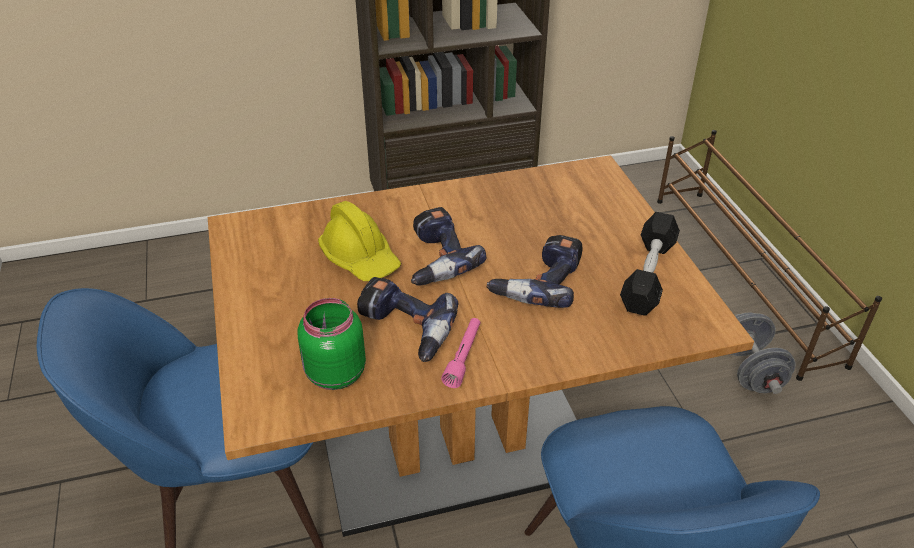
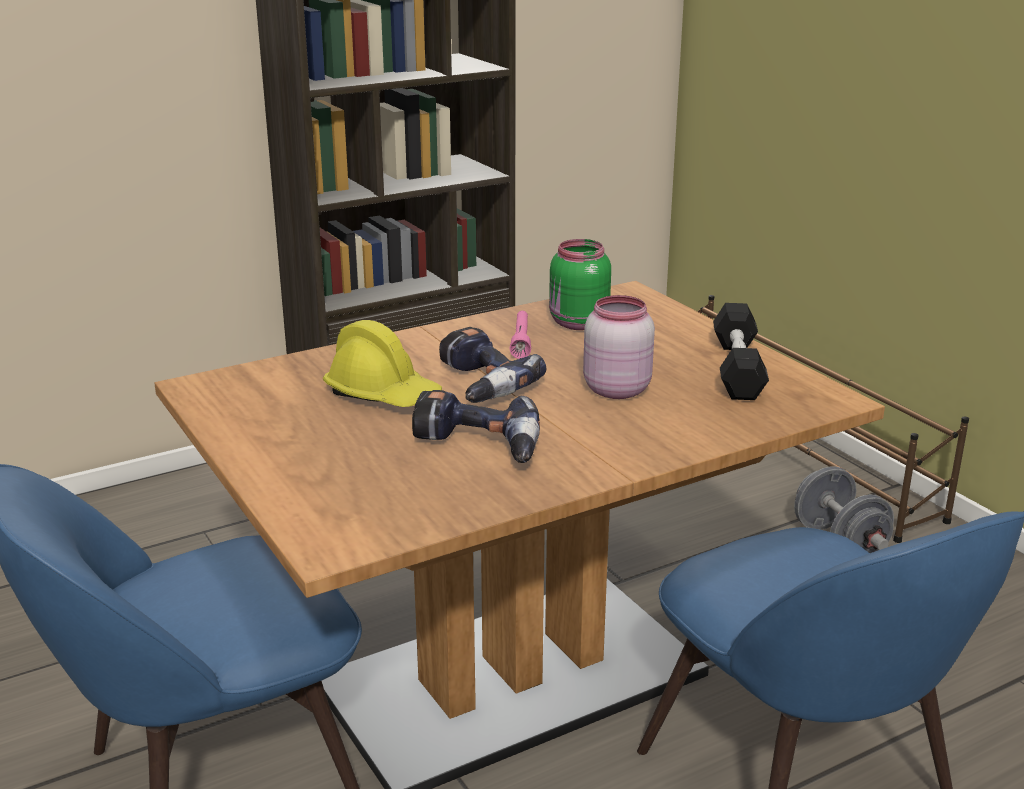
camera: 15 degrees left, 15 degrees down
(334, 374) = (409, 496): green jar -> green jar (577, 323)
(463, 357) = (563, 460): pink flashlight -> pink flashlight (521, 341)
(538, 282) = (615, 389): power drill -> pink jar

